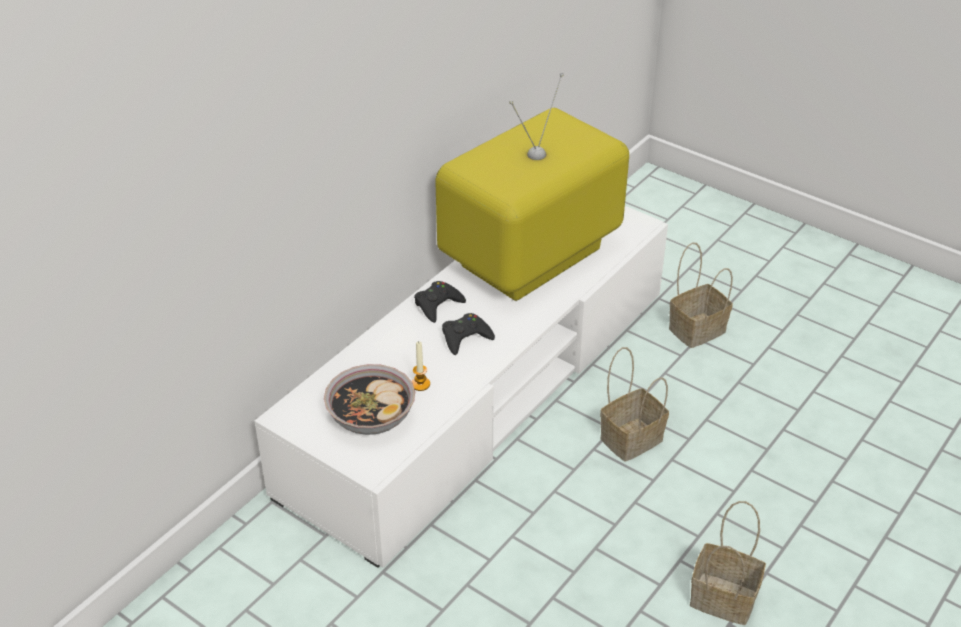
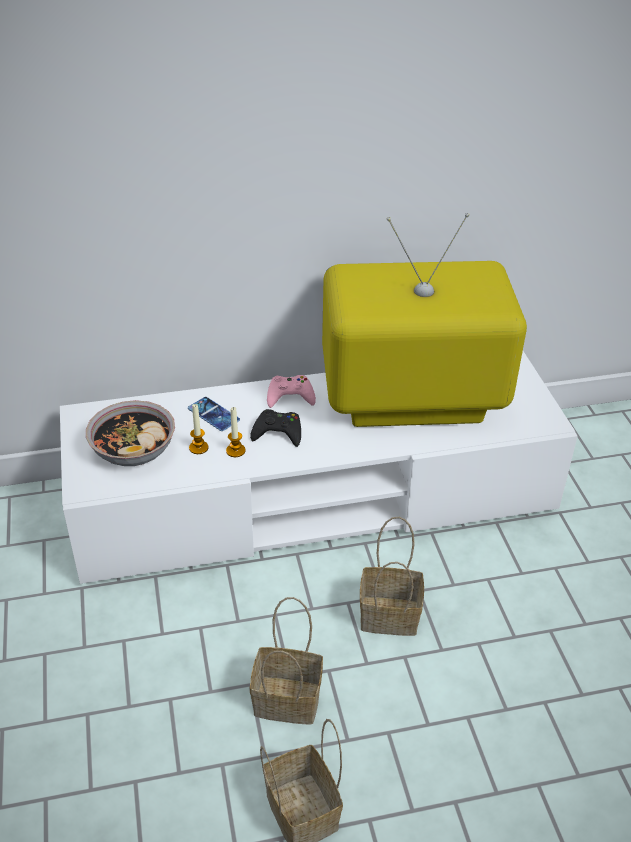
camera: 40 degrees right, 0 degrees up
(397, 352) = (213, 414): none -> phone
(437, 305) = (290, 396): black game controller -> pink game controller
(452, 369) = (235, 451): none -> candle
(697, 329) = (565, 559): basket -> basket (289, 699)

